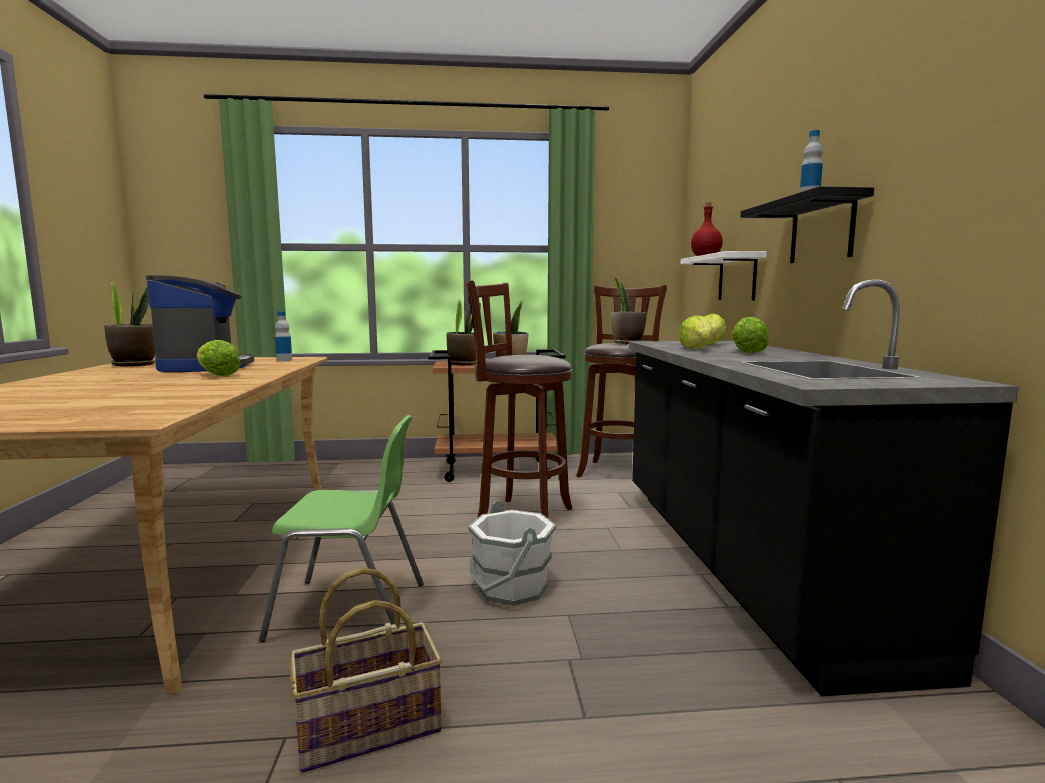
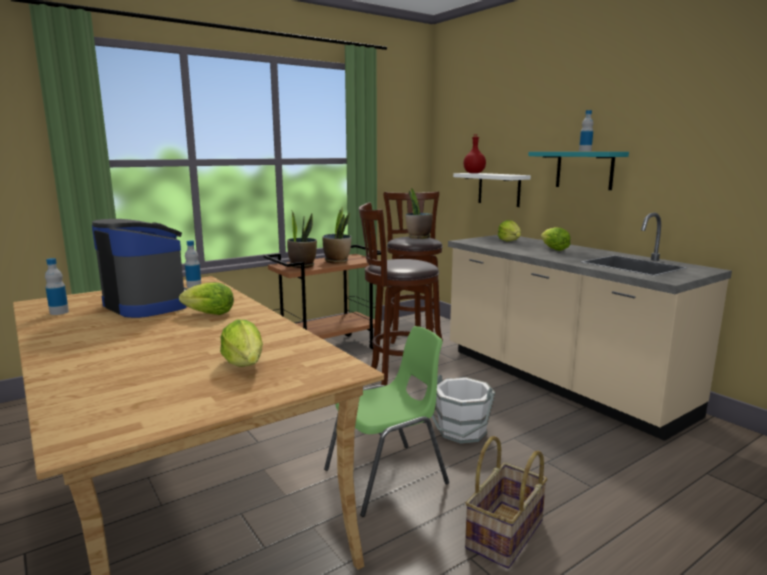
camera: 30 degrees left, 5 degrees up
(134, 365) = (59, 312): potted plant -> bottle
(697, 349) = (520, 248): lettuce -> lettuce (245, 364)
(744, 564) = (558, 382): black counter -> beige counter
(821, 230) = (584, 170): black shelf -> turquoise shelf

